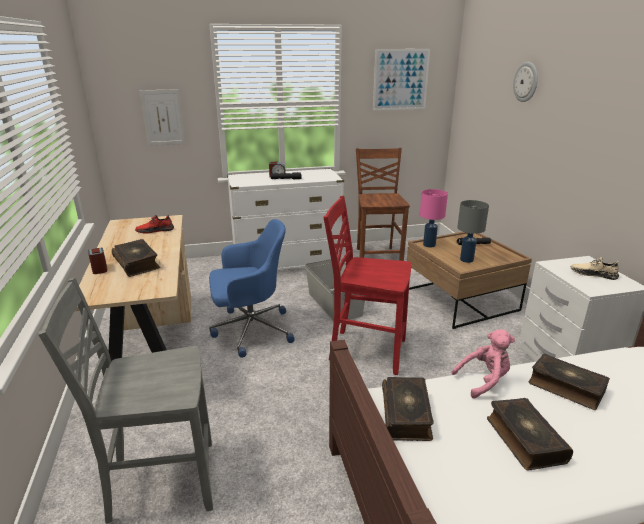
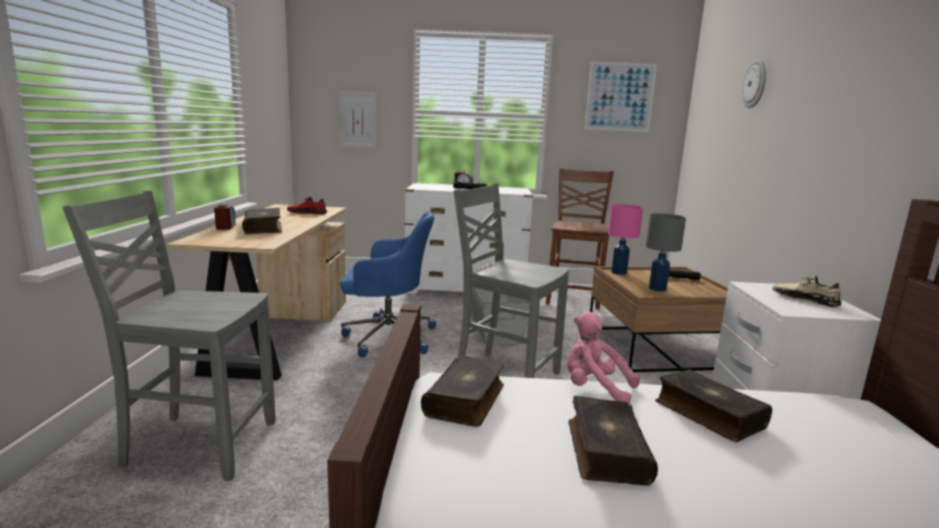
camera: 15 degrees right, 10 degrees down
(366, 350) = (505, 374): red chair -> grey chair
(484, 381) = (594, 389): pink plush toy -> pink plush toy turned 150 degrees counterclockwise

